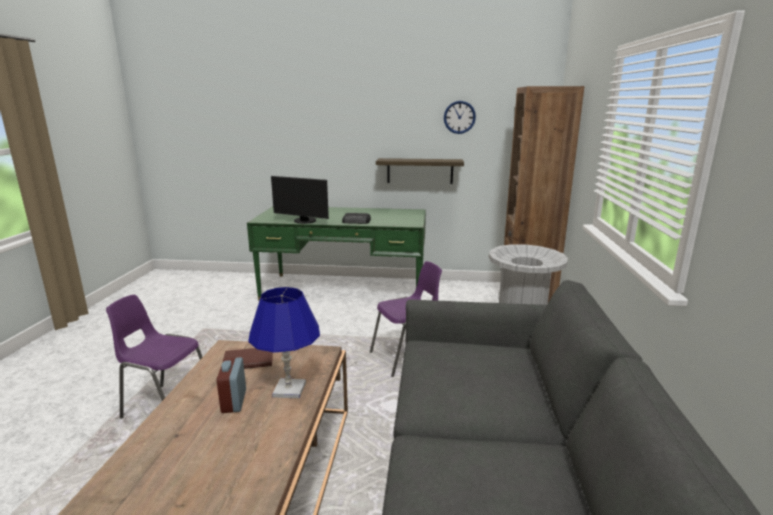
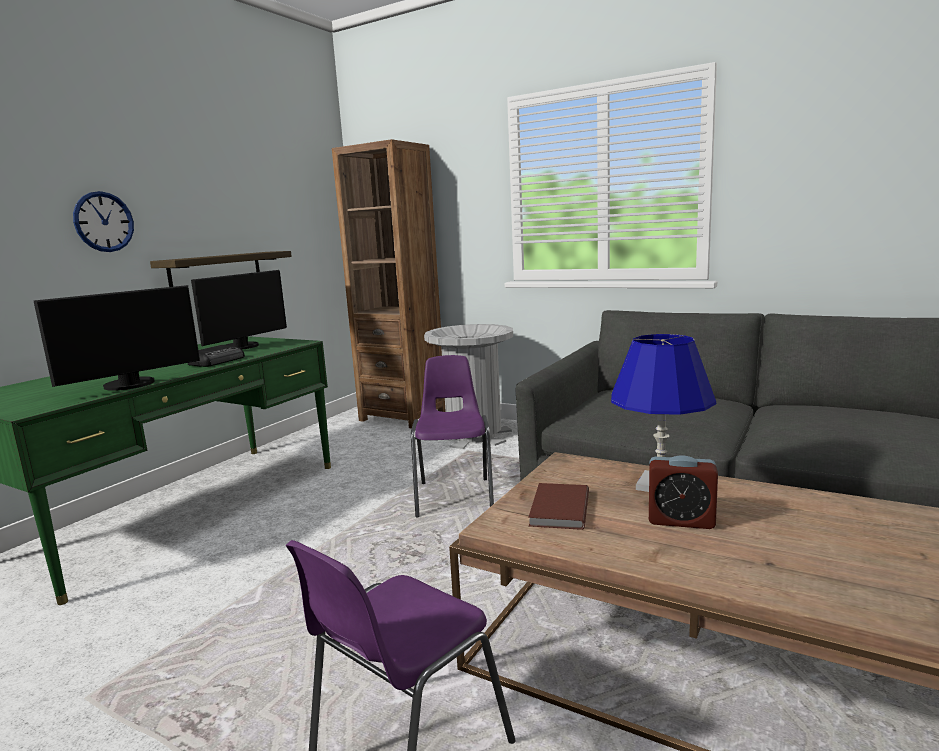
camera: 65 degrees left, 5 degrees down
(394, 217) = (243, 347): none -> monitor
(459, 117) = (253, 189): wall clock -> wall clock (104, 222)

